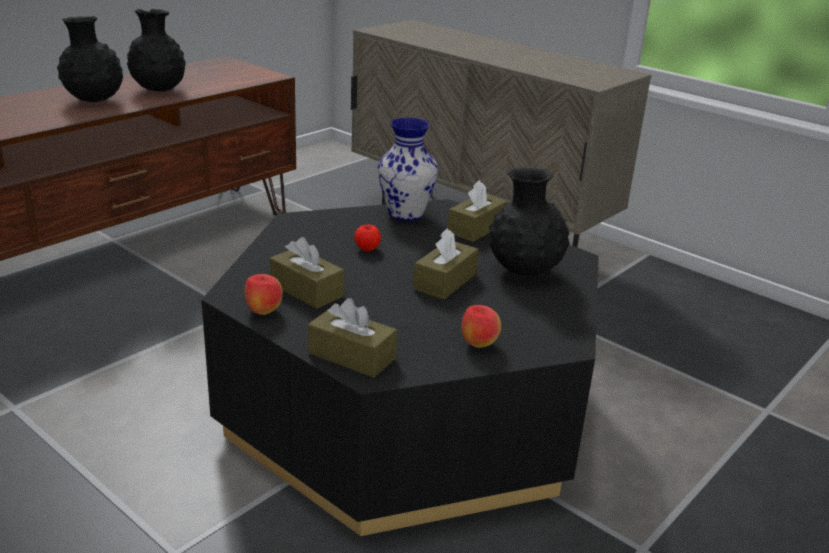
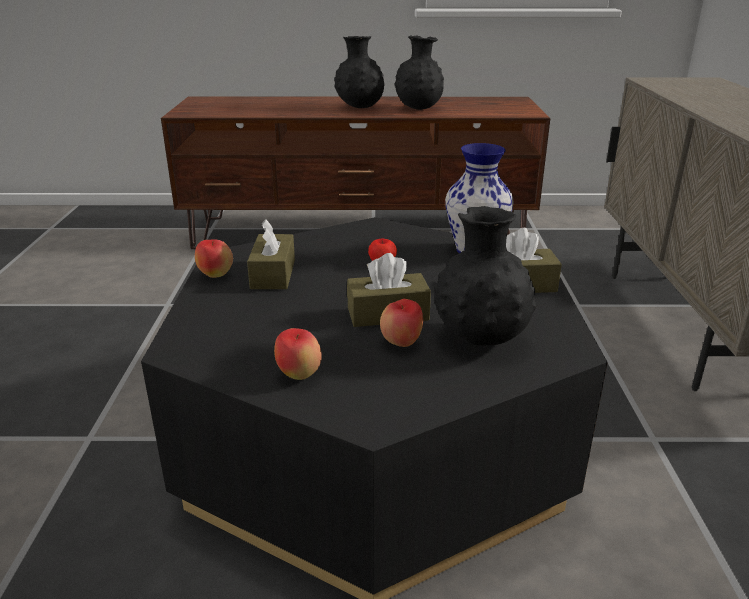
camera: 50 degrees right, 0 degrees up
(351, 356) = (196, 331): brown tissue box -> none
(491, 295) = (401, 343): none -> apple

